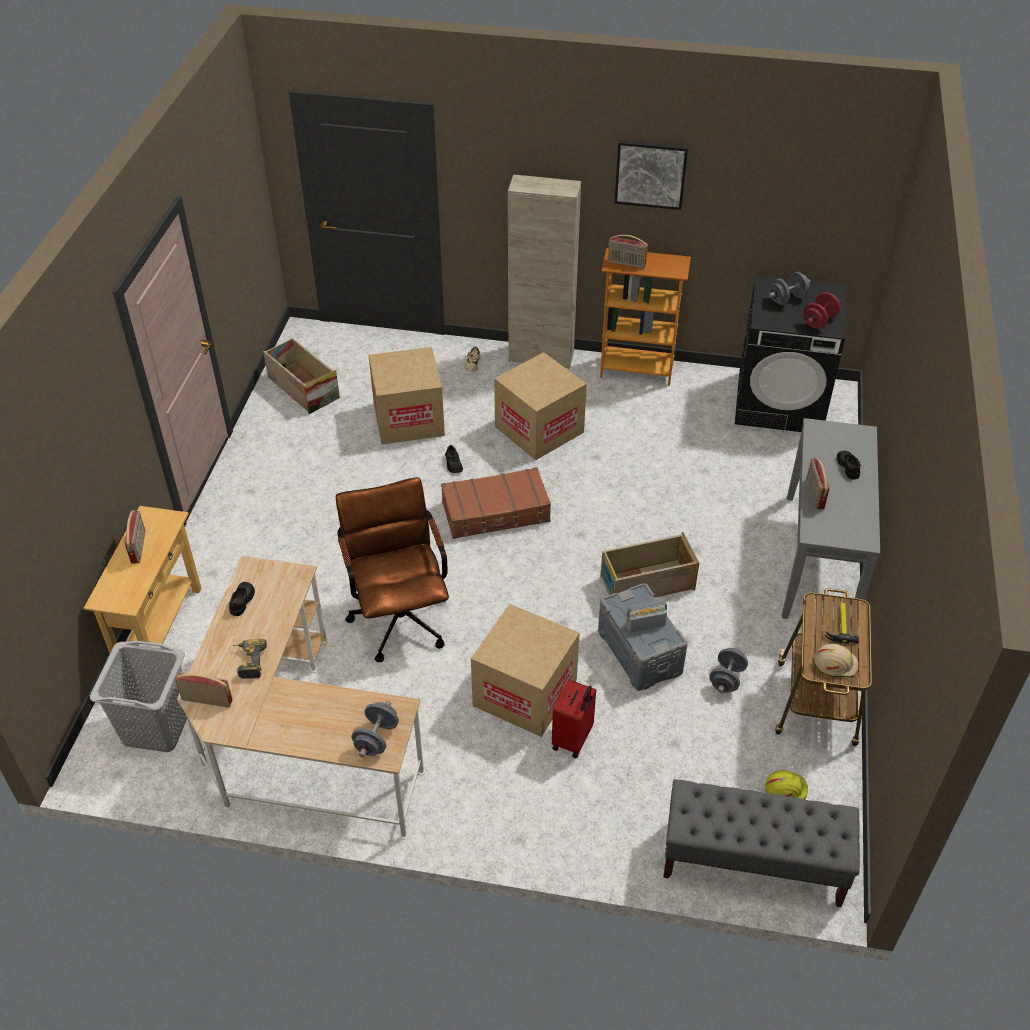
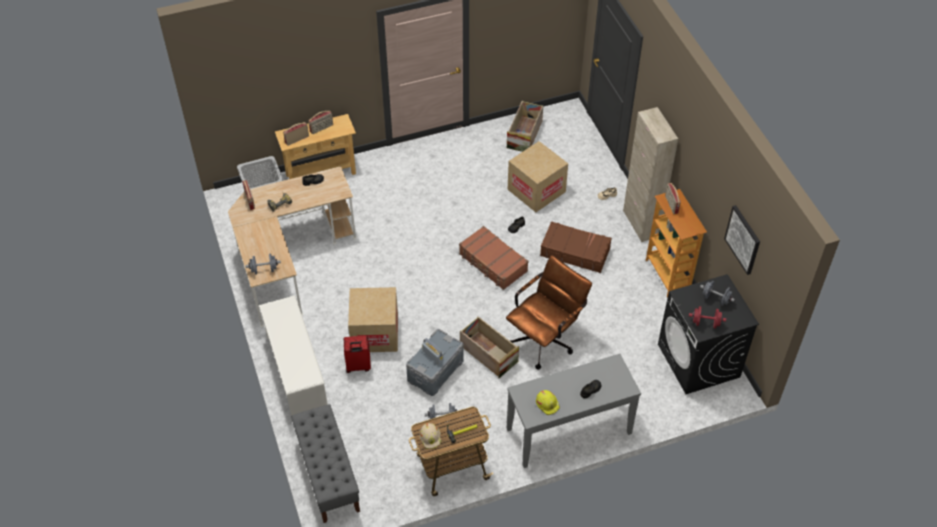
camera: 60 degrees right, 5 degrees up
(399, 614) = (392, 257): brown office chair -> brown office chair (545, 338)
(531, 825) = (296, 372): none -> white shoe rack
(539, 429) = (575, 252): cardboard box -> brown suitcase
(650, 174) = (704, 164): picture -> picture (743, 239)
(785, 788) = (384, 472): yellow hard hat -> yellow hard hat (547, 404)
(814, 494) = (553, 381): radio -> radio (296, 139)

